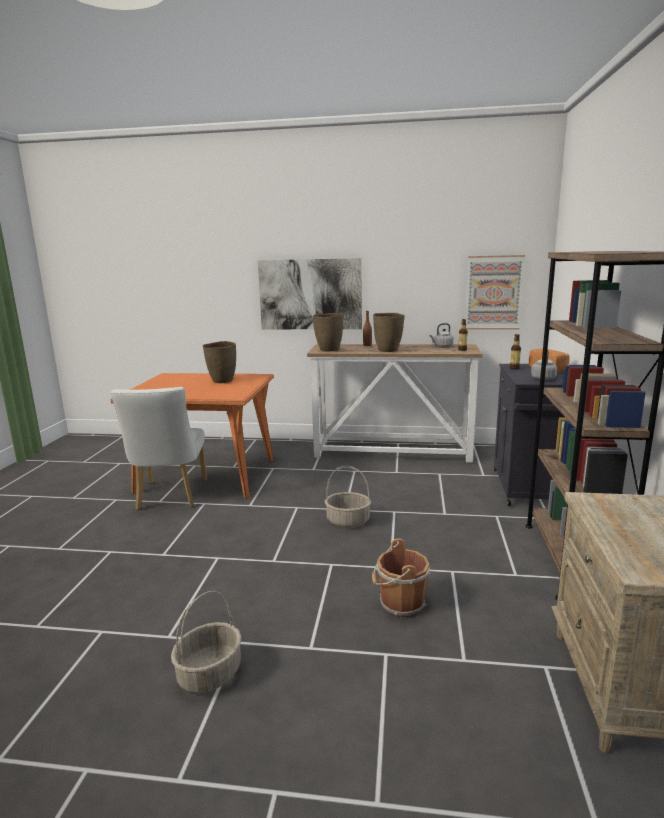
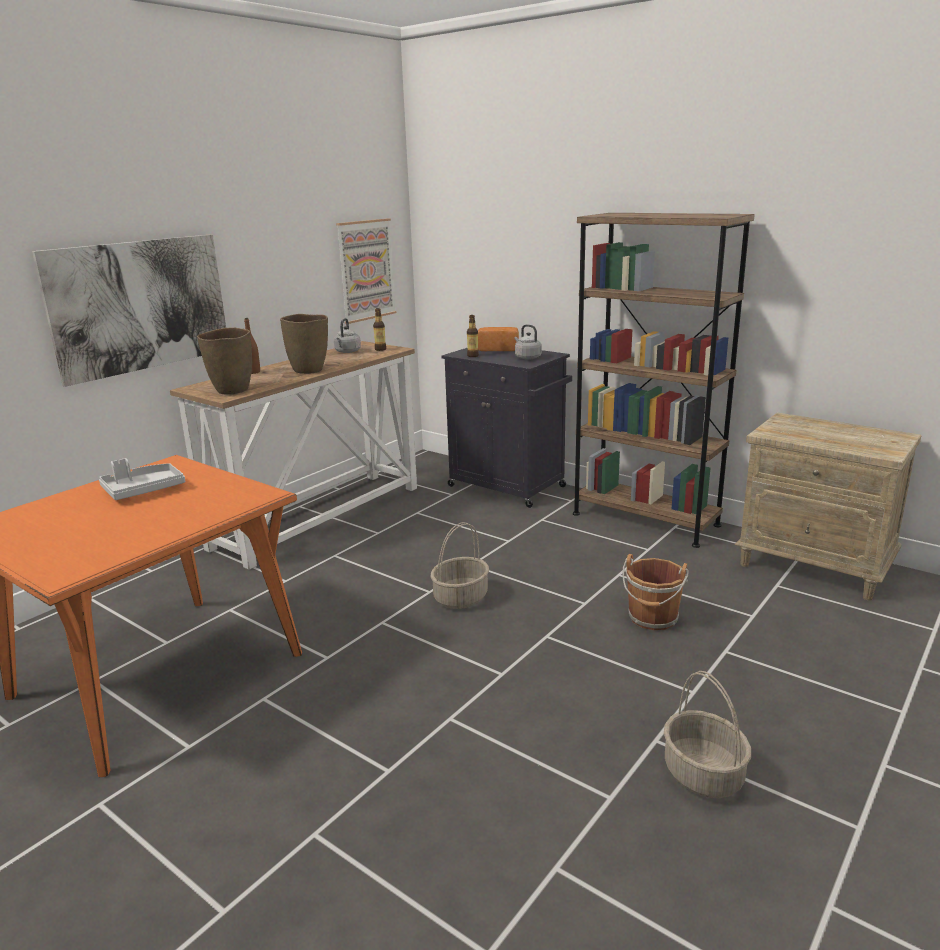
camera: 60 degrees left, 5 degrees up
(170, 497) = (189, 731): white chair -> none
(222, 381) = (143, 490): brown vase -> grey tray

